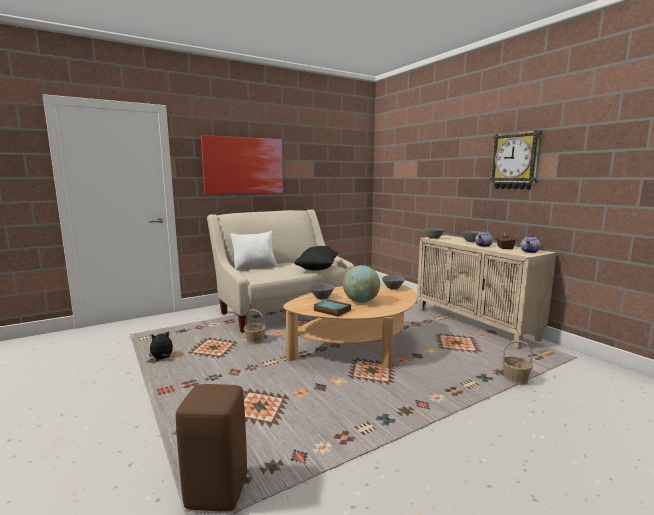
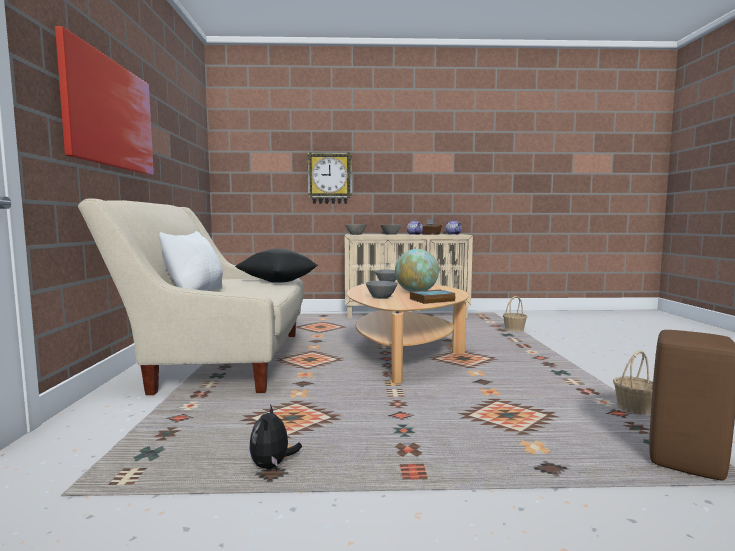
camera: 60 degrees left, 5 degrees down
(255, 341) = (310, 390): basket -> basket (635, 409)
(516, 161) = (418, 157): wall clock -> wall clock (330, 178)

